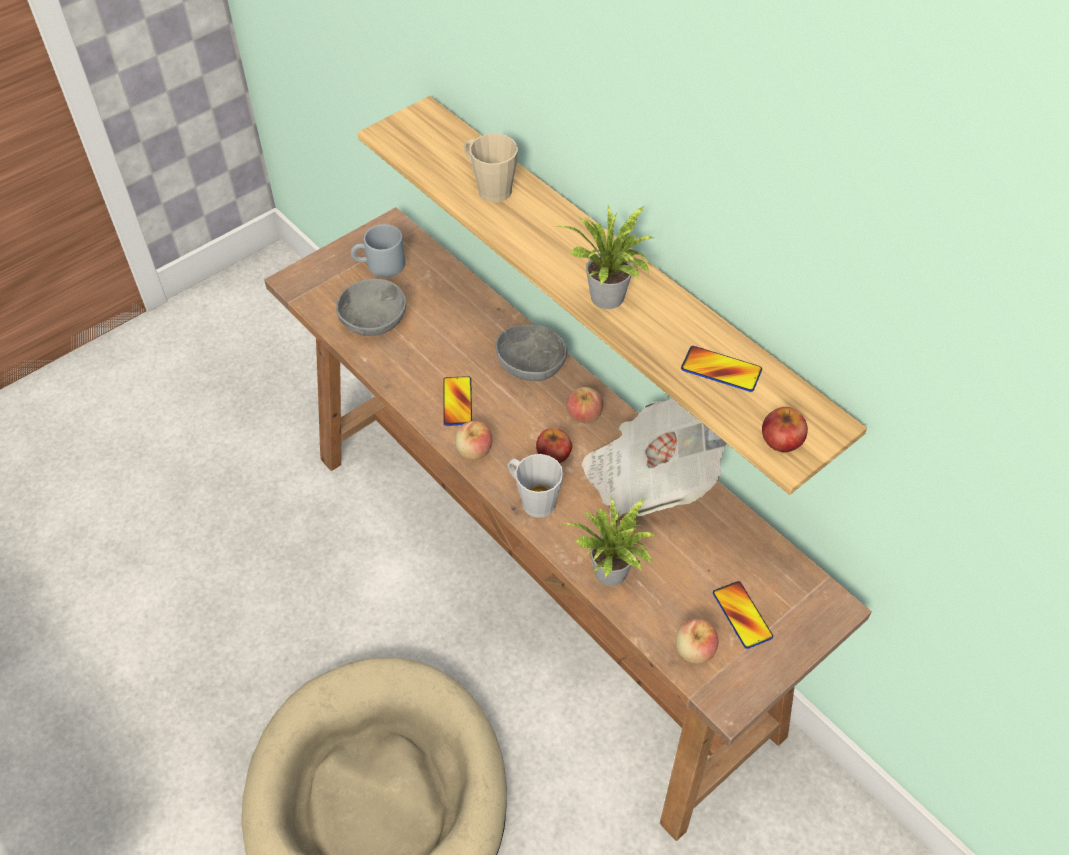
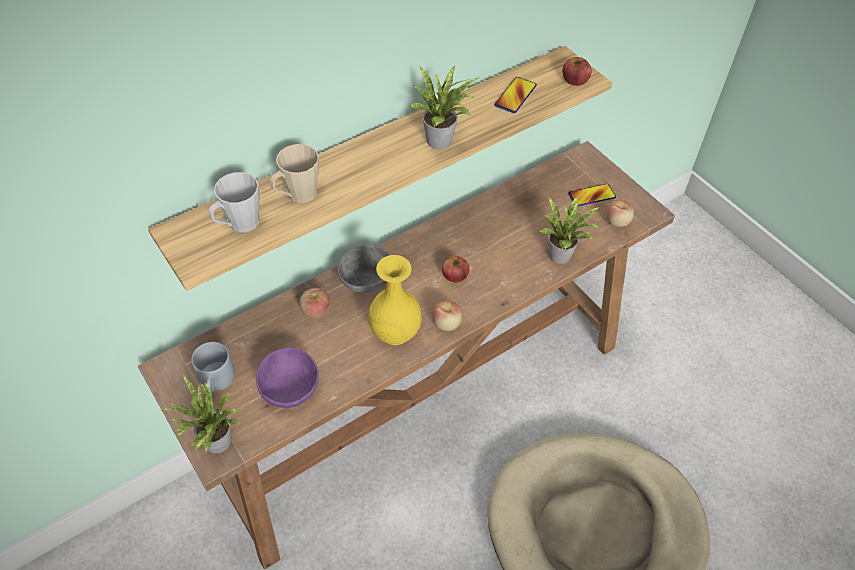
camera: 85 degrees left, 0 degrees up
(308, 277) = (214, 443): none -> potted plant
(374, 323) = (291, 388): grey bowl -> purple bowl
(457, 402) = (395, 331): phone -> yellow vase
(533, 500) = (496, 291): grey mug -> grey mug (239, 224)
(584, 415) = (421, 253): apple -> apple (315, 311)
(651, 478) = (482, 223): newspaper -> none

